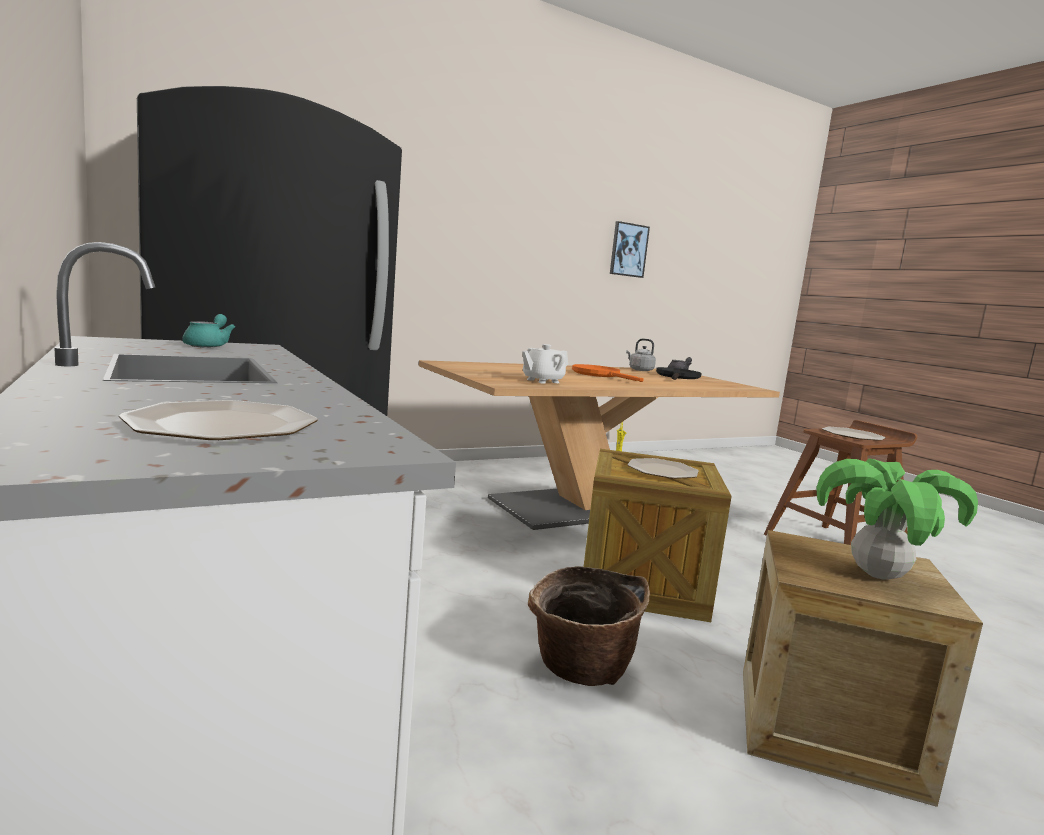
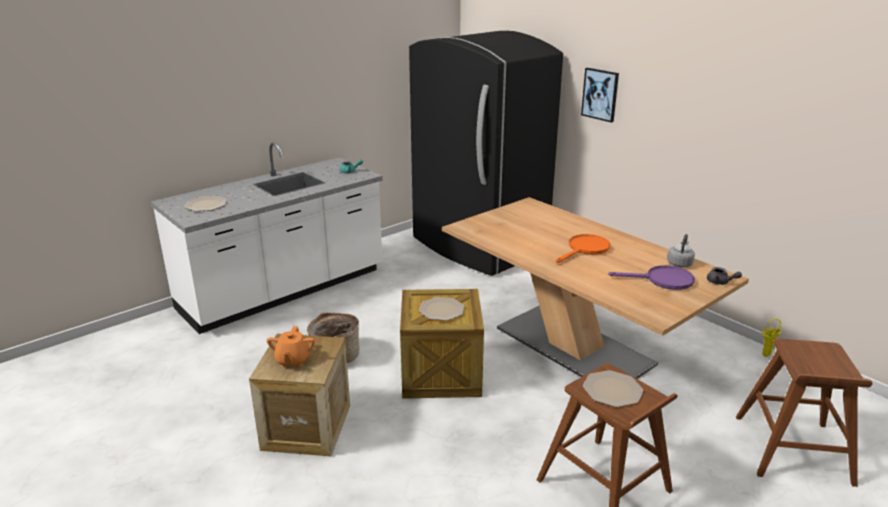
camera: 80 degrees right, 15 degrees up
(542, 381) = (499, 234): white teapot -> none
(628, 250) = (821, 132): picture -> picture (600, 94)
(677, 377) = (662, 280): black frying pan -> purple frying pan
(748, 483) = (792, 450): none -> brown stool
(878, 575) = (292, 360): potted plant -> orange teapot

